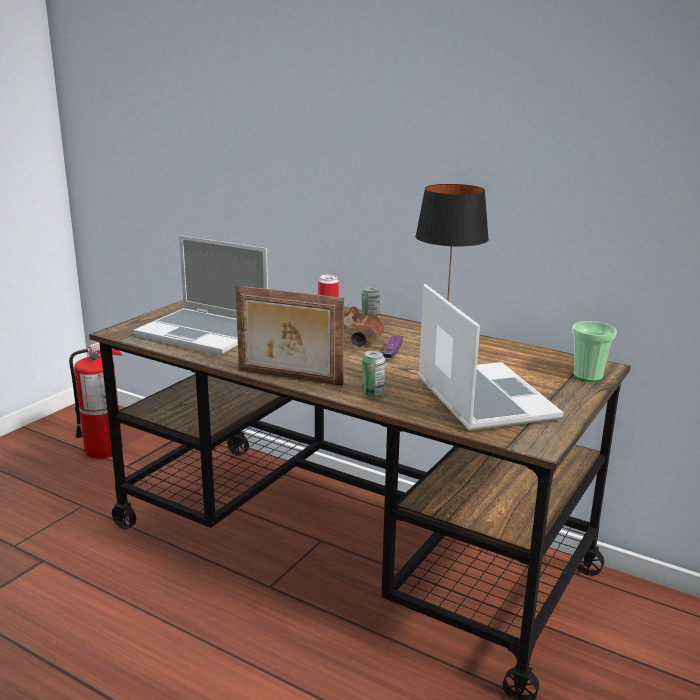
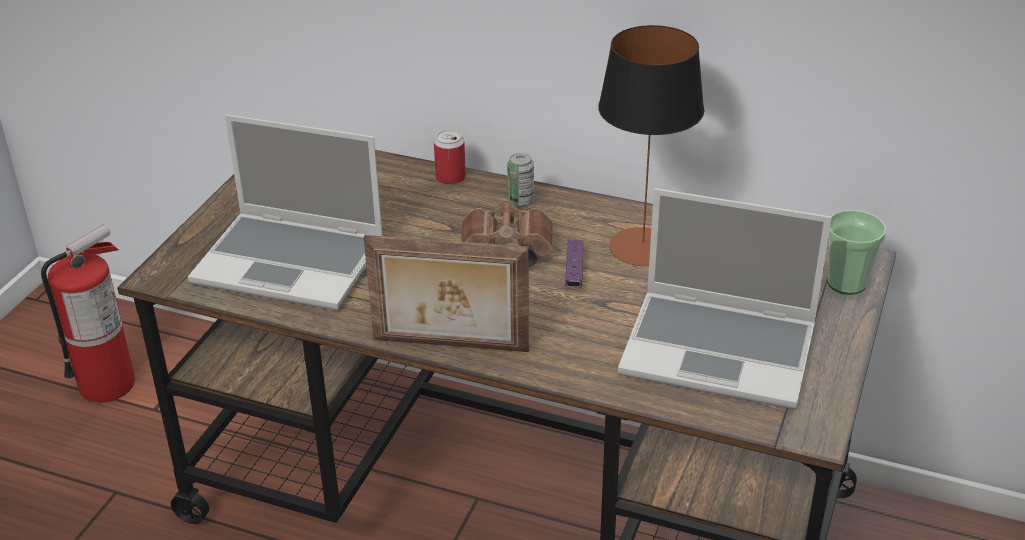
camera: 10 degrees left, 15 degrees up
(372, 393) = (574, 363): can -> none
(482, 398) = (721, 351): laptop -> laptop turned 135 degrees clockwise

